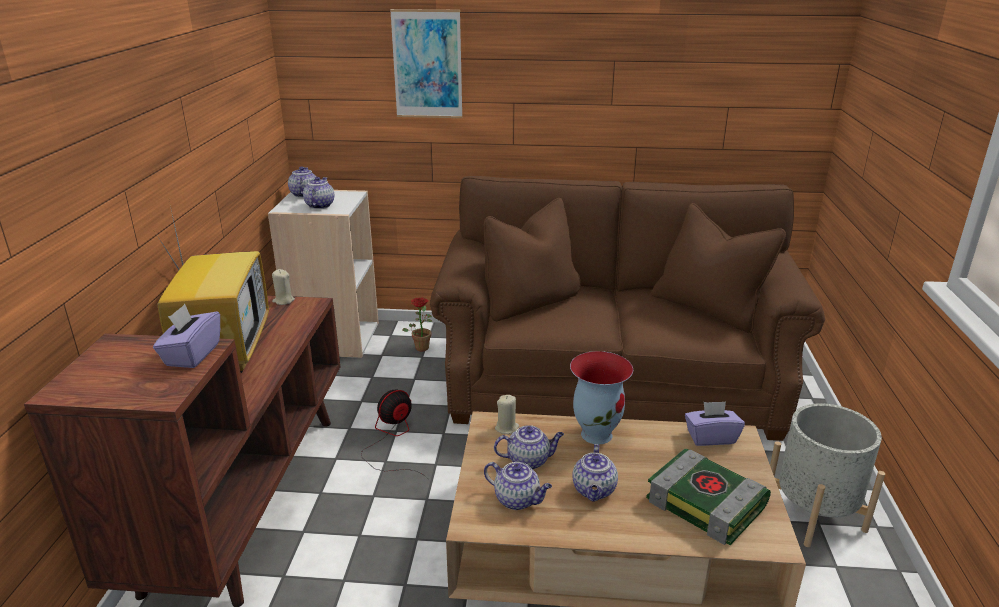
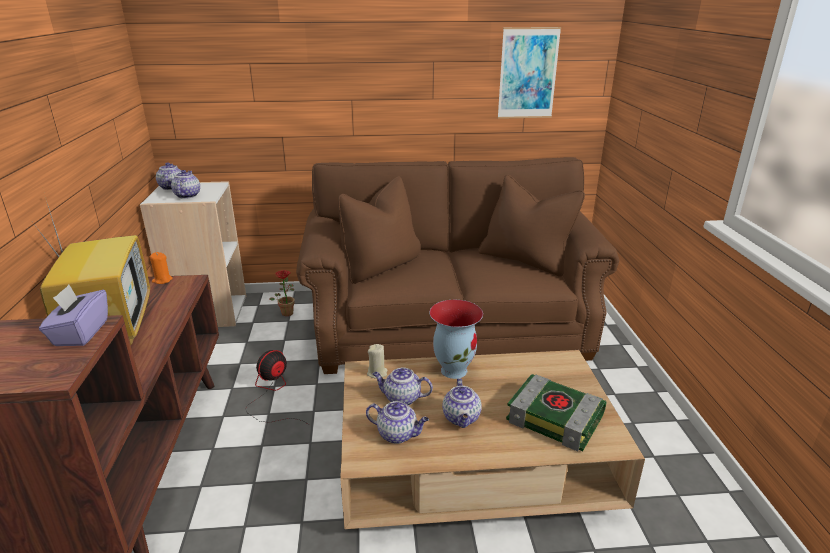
camera: 10 degrees left, 0 degrees up
(283, 300) = (162, 280): beige candle -> orange candle
(427, 64) = (275, 69): picture -> picture (528, 73)
(529, 460) = (401, 399): teapot -> teapot turned 150 degrees counterclockwise
(711, 437) = (546, 363): purple tissue box -> none
(814, 514) = (628, 416): grey planter -> none

